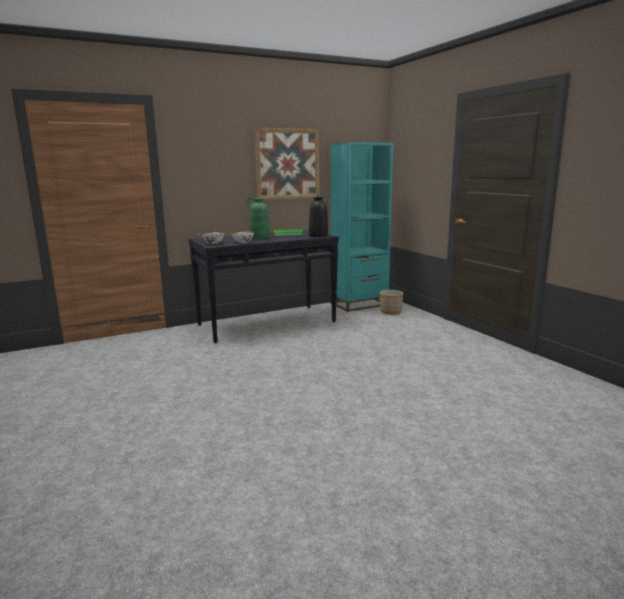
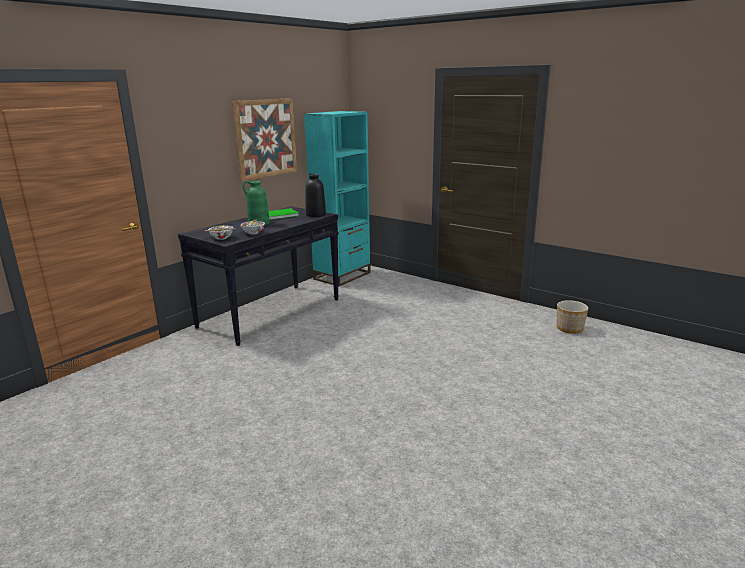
camera: 25 degrees left, 5 degrees up
(390, 311) = (379, 280): planter -> planter (569, 328)

